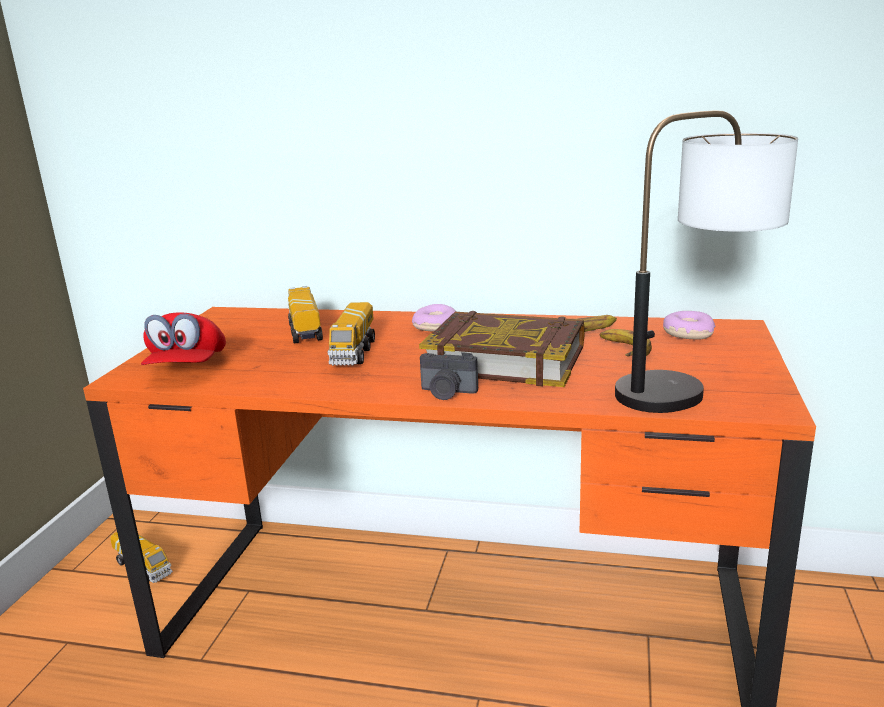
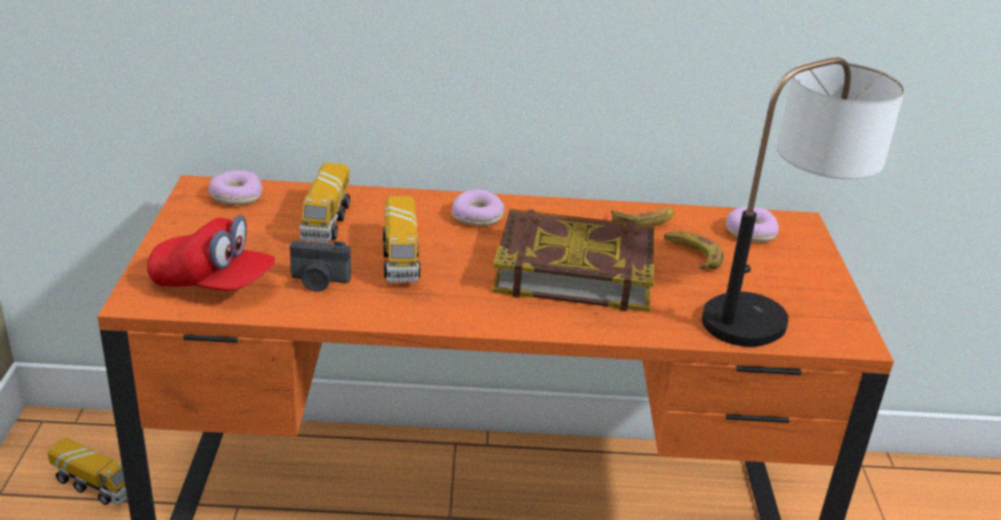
camera: 15 degrees left, 10 degrees up
(188, 368) = (213, 284): red cap -> red cap turned 60 degrees counterclockwise
(244, 317) = (236, 196): none -> donut
(305, 331) = (325, 223): toy truck -> toy truck turned 150 degrees counterclockwise
(447, 392) = (531, 321): camera -> camera (319, 282)

